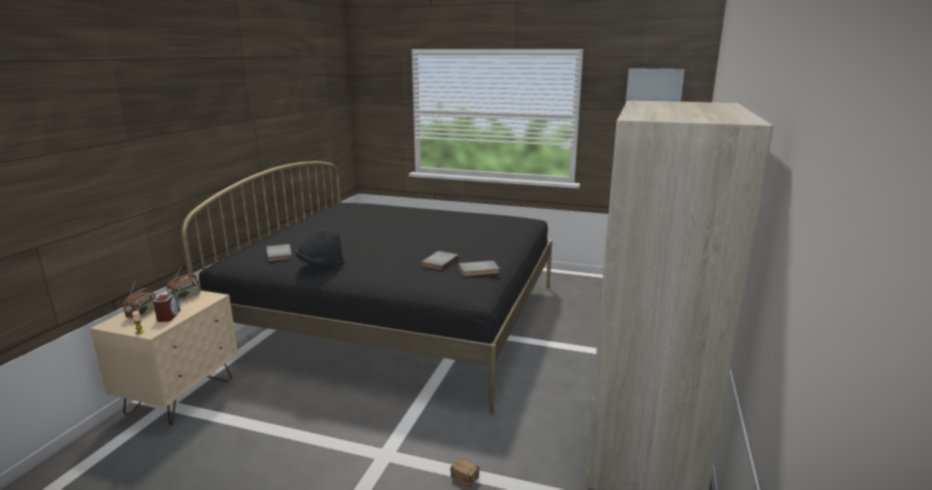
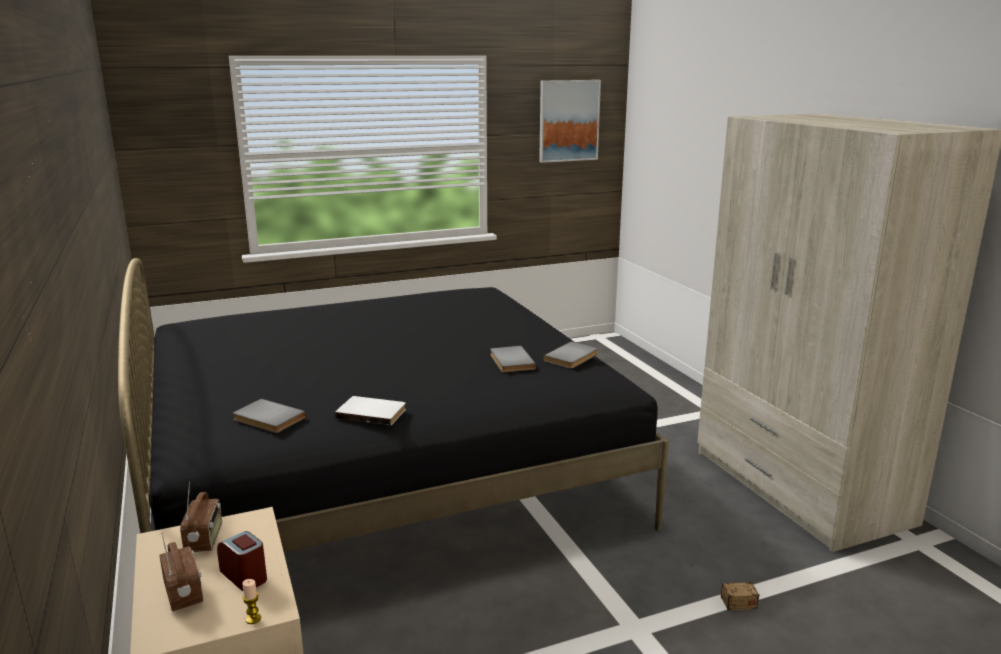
camera: 40 degrees left, 0 degrees up
(321, 265) = (372, 412): black hat -> white book

